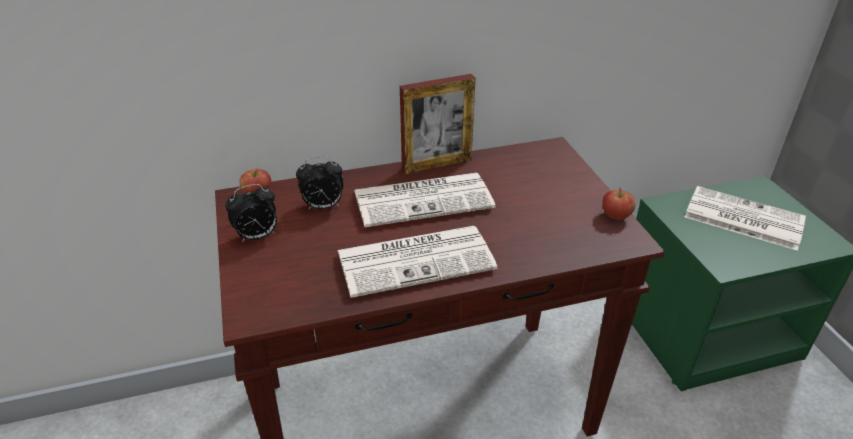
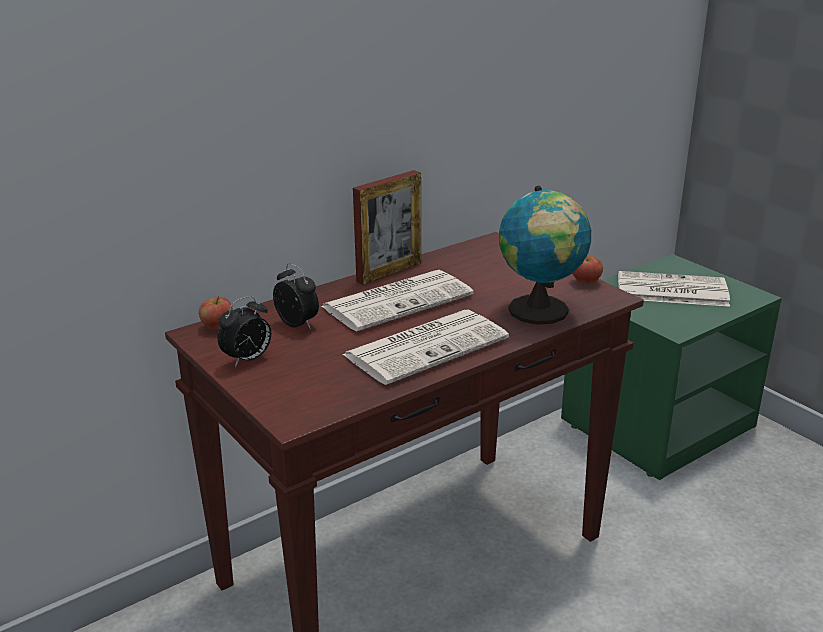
camera: 20 degrees left, 10 degrees down
(323, 207) = (298, 324): alarm clock -> alarm clock turned 105 degrees counterclockwise
(549, 244) = (541, 312): none -> globe

